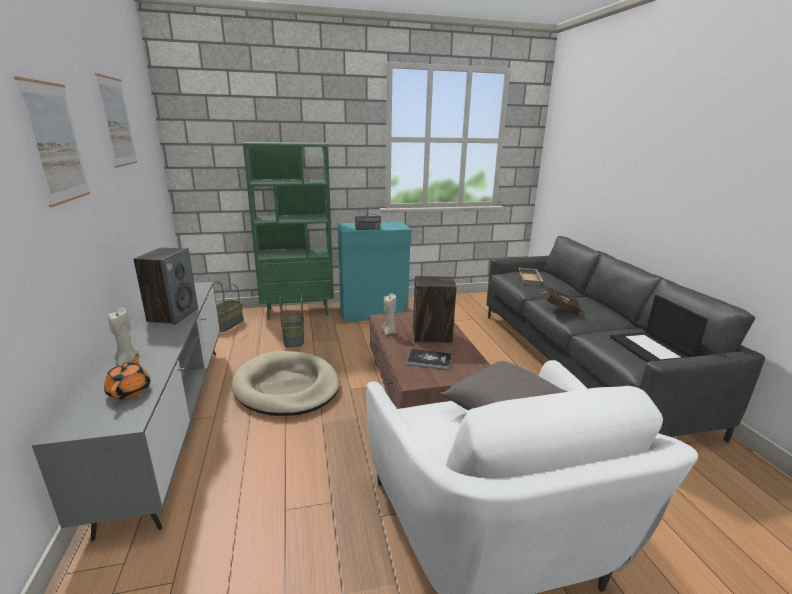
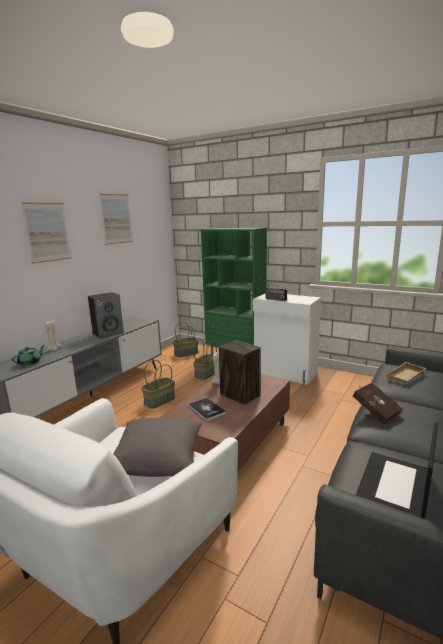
camera: 45 degrees right, 5 degrees down
(130, 391) = (30, 362): orange teapot -> green teapot
(287, 387) = (159, 401): beige dog bed -> basket
(374, 313) = (285, 373): turquoise cabinet -> white cabinet

